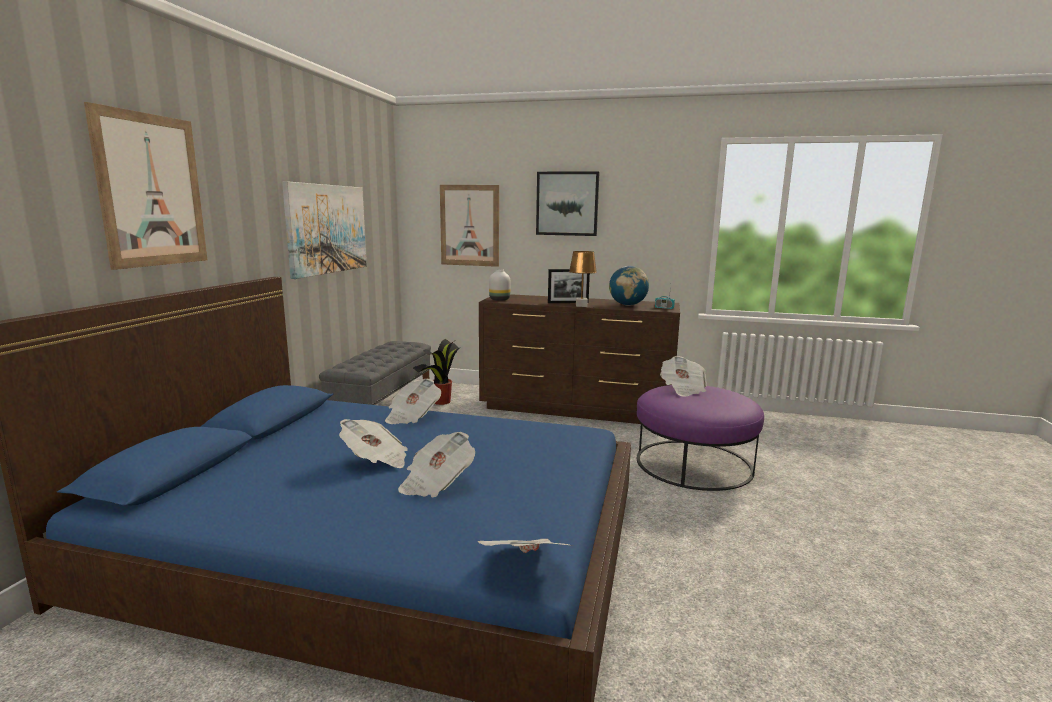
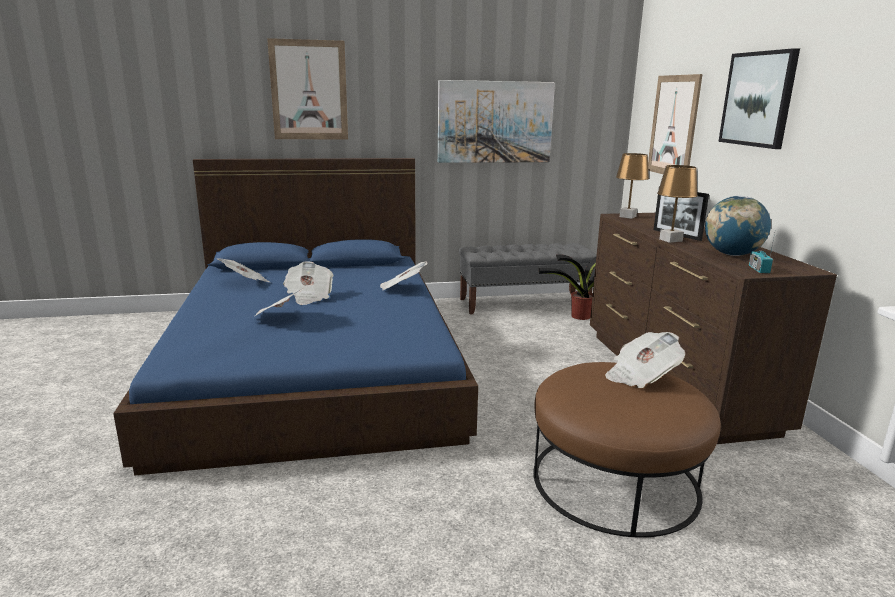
camera: 65 degrees right, 5 degrees up
(500, 300) = (628, 216): white vase -> brown table lamp
(526, 565) = (170, 360): newspaper -> newspaper (246, 283)
(693, 463) = (615, 480): purple ottoman -> brown ottoman

